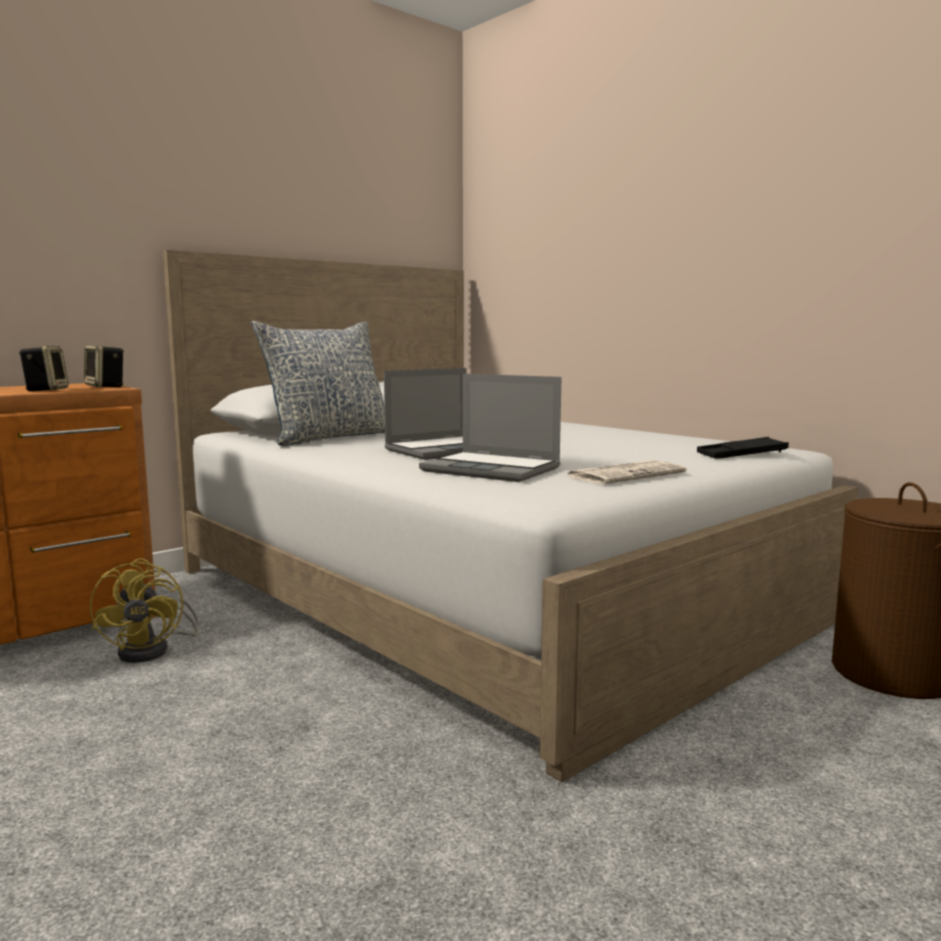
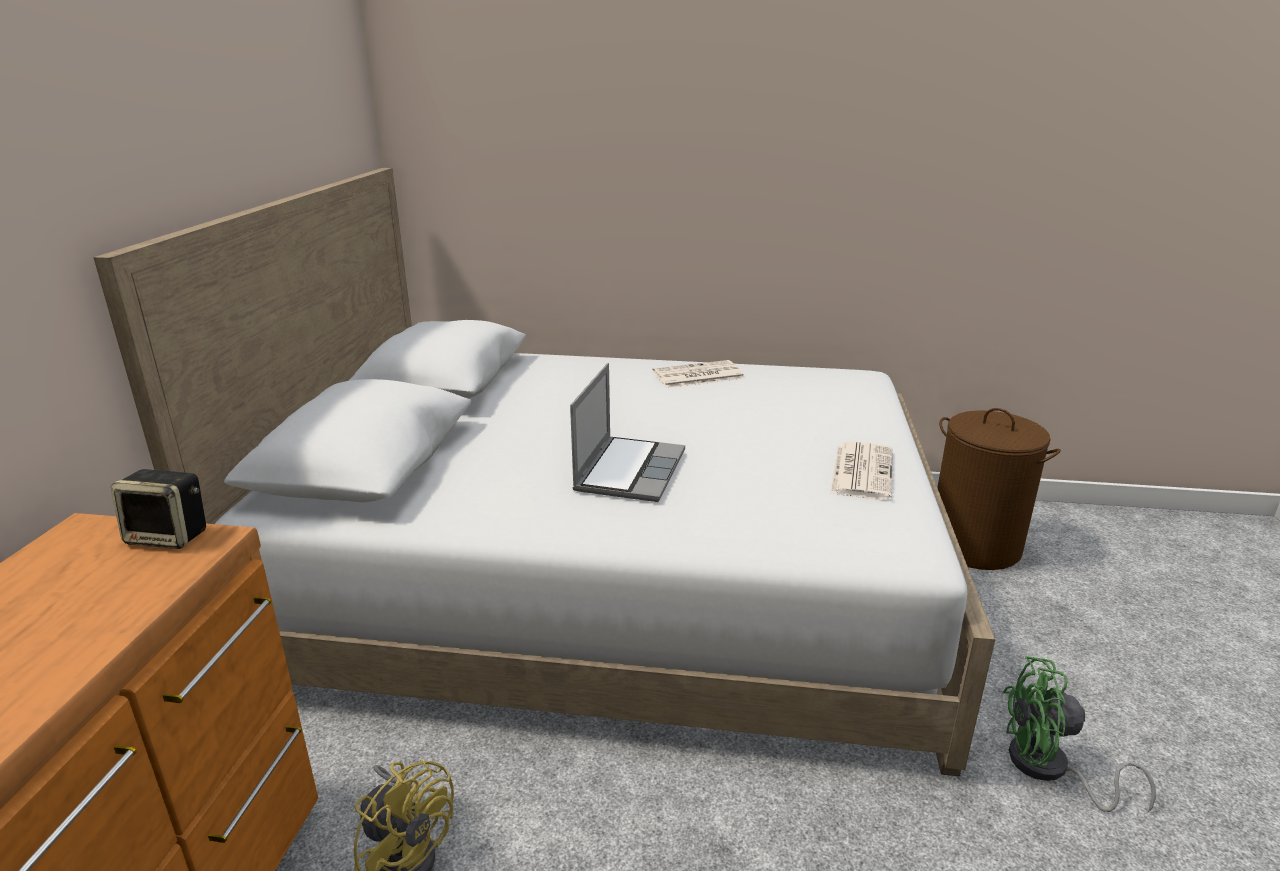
camera: 40 degrees left, 15 degrees up
(46, 390) = (125, 595): speaker -> none
(329, 437) = (440, 478): pillow -> none
(493, 469) = (756, 502): laptop -> none
(623, 433) = (697, 376): none -> newspaper
(667, 822) = (1049, 770): none -> green fan
(741, 455) = (857, 398): black tray -> none

